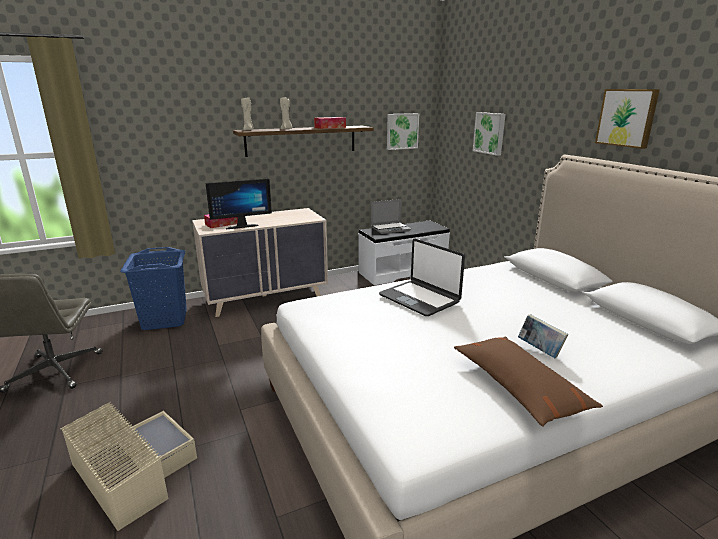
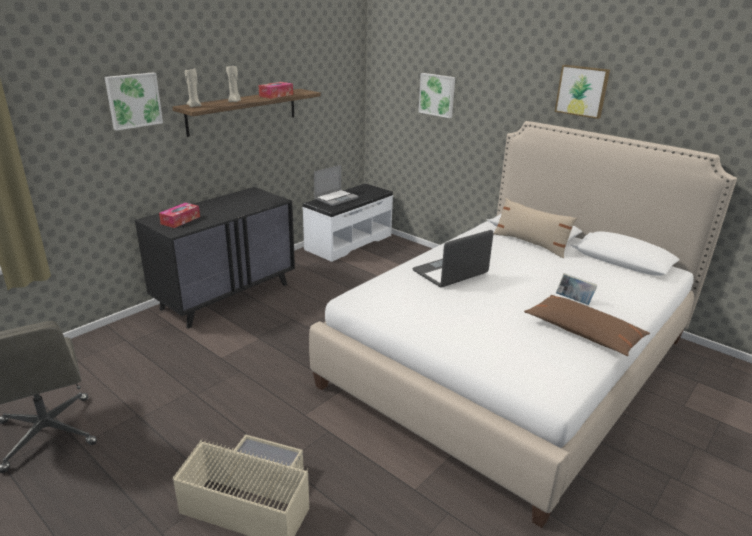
camera: 25 degrees left, 5 degrees up
(164, 320) = (127, 344): blue laundry basket -> none
(241, 226) = (207, 220): monitor -> none
(266, 298) = (226, 296): beige dresser -> black dresser
(402, 131) = (336, 91): picture -> picture (133, 100)
(419, 298) = (450, 273): laptop -> laptop turned 120 degrees clockwise
(541, 286) = (530, 244): none -> beige pillow

